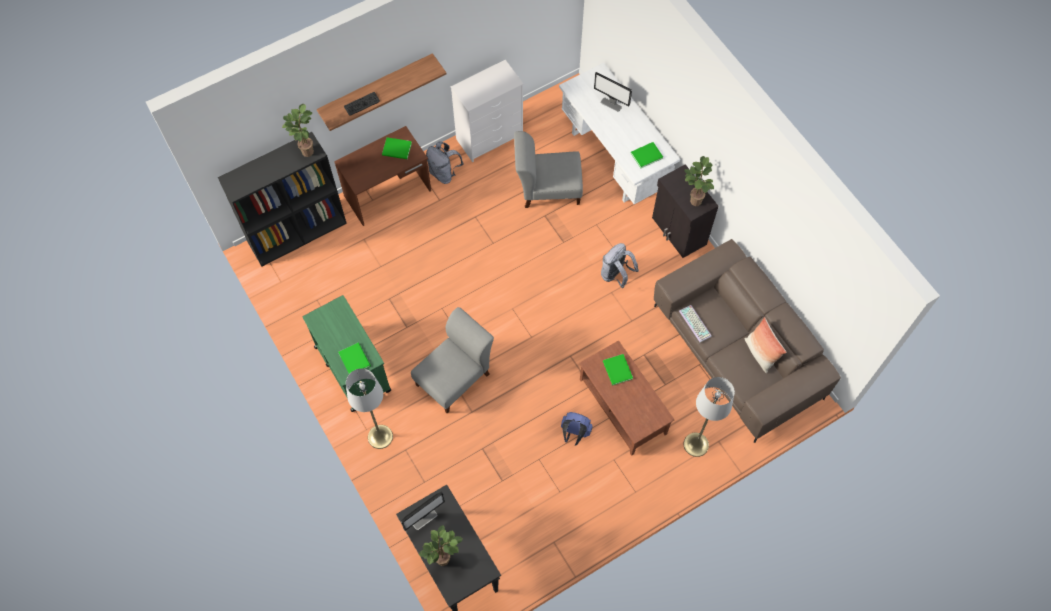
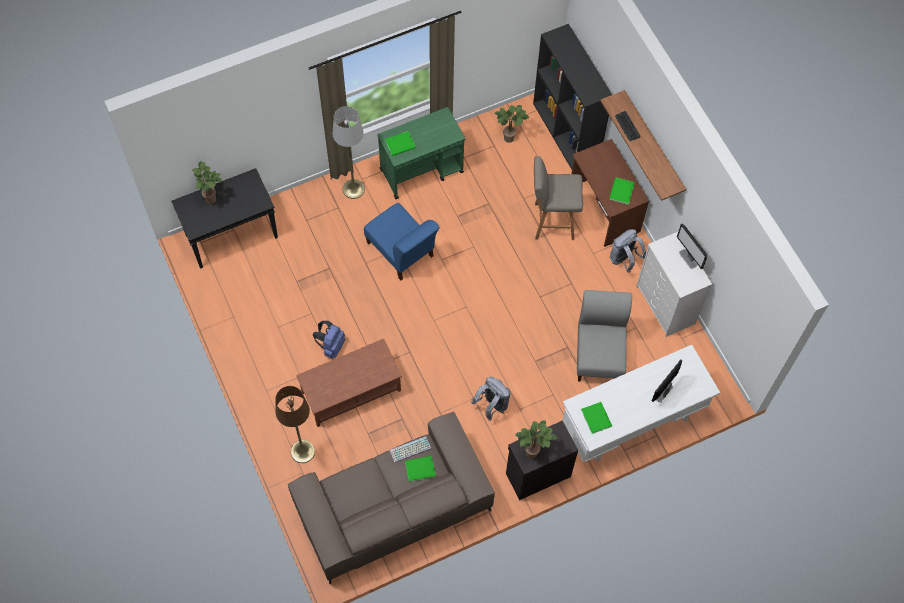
camera: 95 degrees right, 0 degrees up
(306, 150) = (591, 91): potted plant -> potted plant (510, 137)
(406, 238) = (552, 221): none -> grey stool
(425, 519) = (247, 188): monitor -> monitor (688, 259)
(455, 377) = (401, 252): grey chair -> blue chair
(617, 371) = (370, 370): green book -> green book (419, 468)
(696, 444) = (302, 451): grey floor lamp -> brown floor lamp
(759, 353) = (369, 505): pillow -> none

